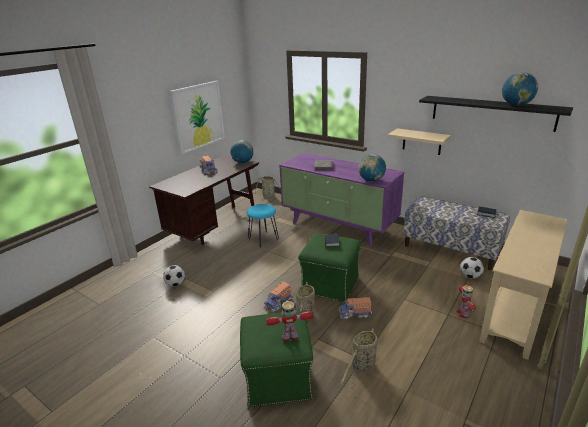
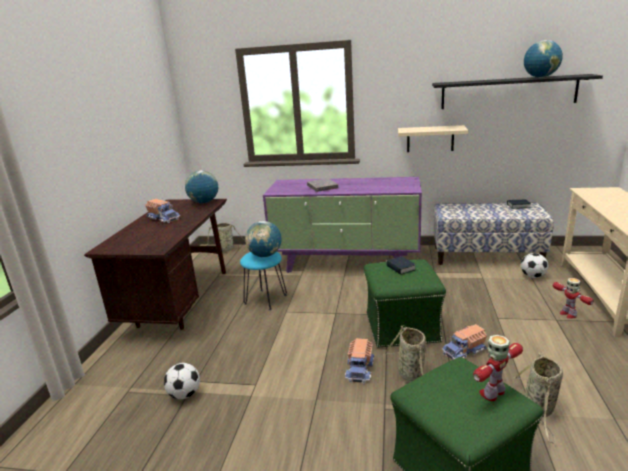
camera: 25 degrees left, 5 degrees down
(198, 116) = (129, 143): picture -> none
(371, 180) = (397, 189): globe -> globe (265, 255)

